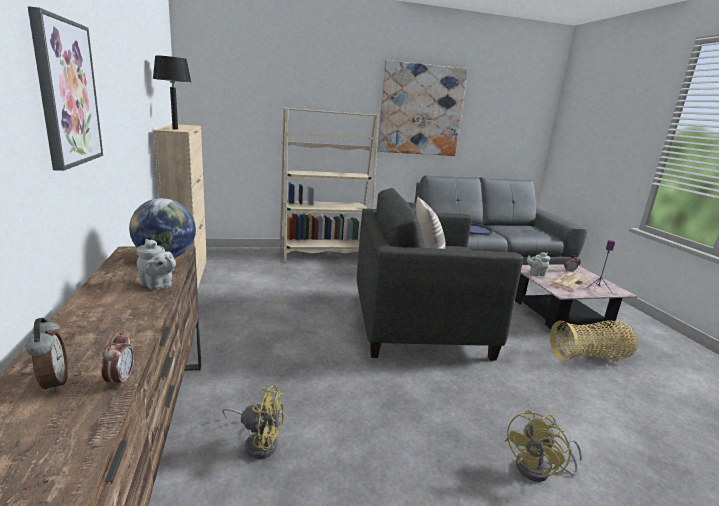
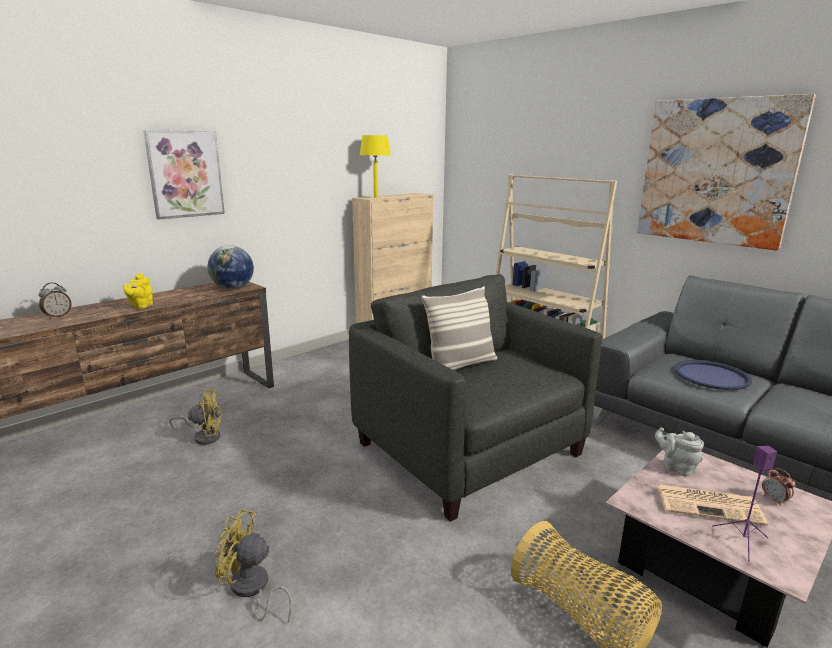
camera: 60 degrees right, 0 degrees up
(120, 380) = (64, 323): alarm clock -> none
(136, 313) = (140, 306): none -> yellow teapot
(157, 285) = (184, 299): grey teapot -> none
(175, 129) = (376, 197): black table lamp -> yellow table lamp
(258, 442) = (204, 436): yellow fan -> yellow fan turned 75 degrees counterclockwise

